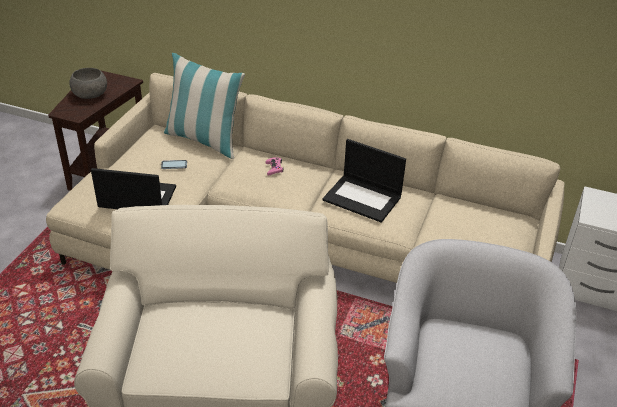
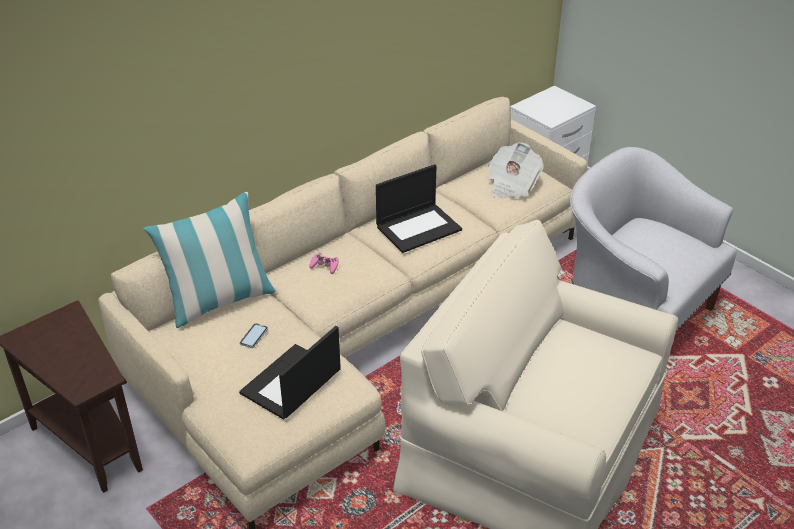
camera: 60 degrees left, 0 degrees up
(90, 94) = (64, 354): grey bowl -> none
(478, 232) = (511, 185): none -> newspaper

